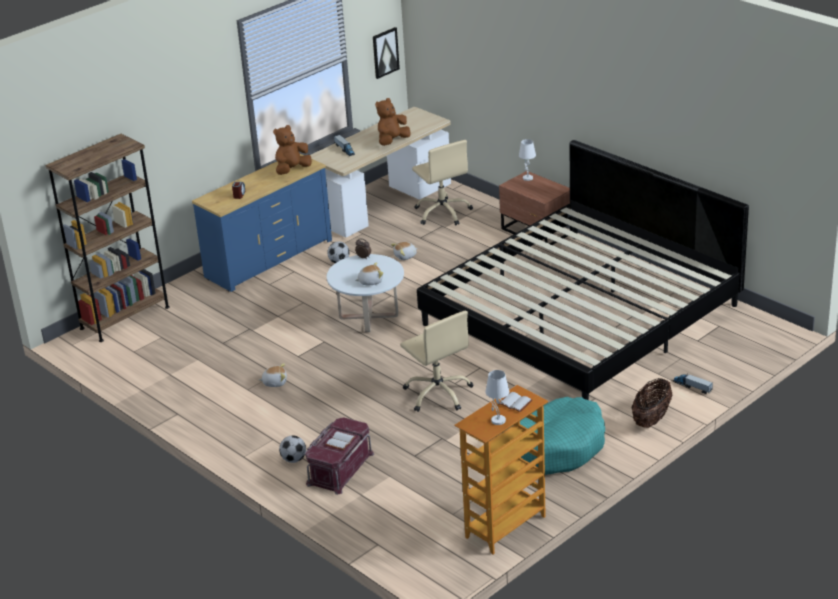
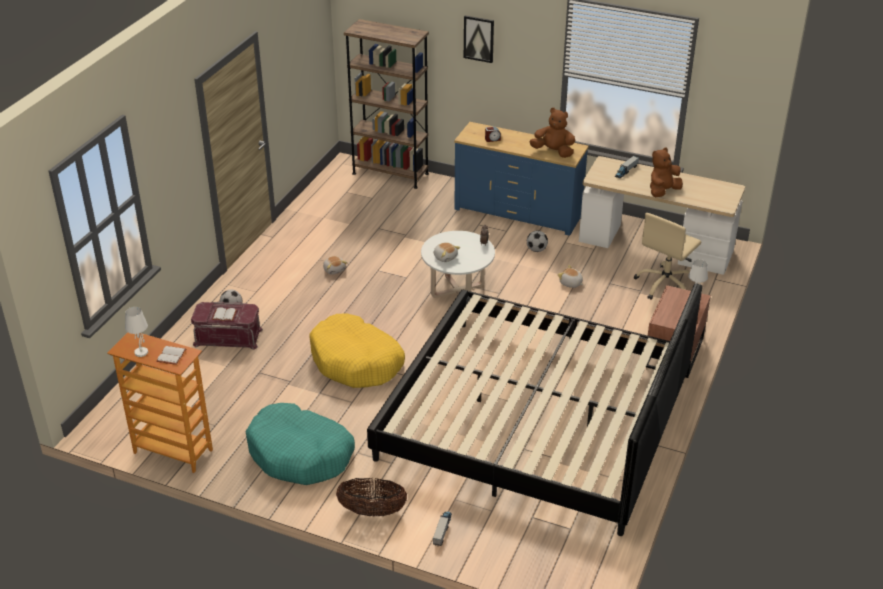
camera: 65 degrees right, 5 degrees up
(385, 52) = (740, 117): picture -> picture (479, 38)
(392, 141) = (663, 191): brown plush toy -> brown plush toy turned 60 degrees counterclockwise
(438, 393) = (356, 362): beige office chair -> yellow dog bed

